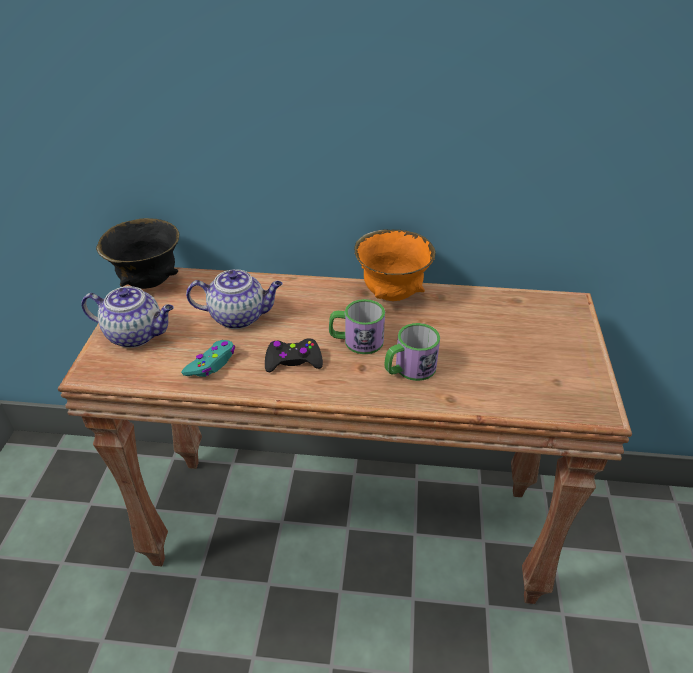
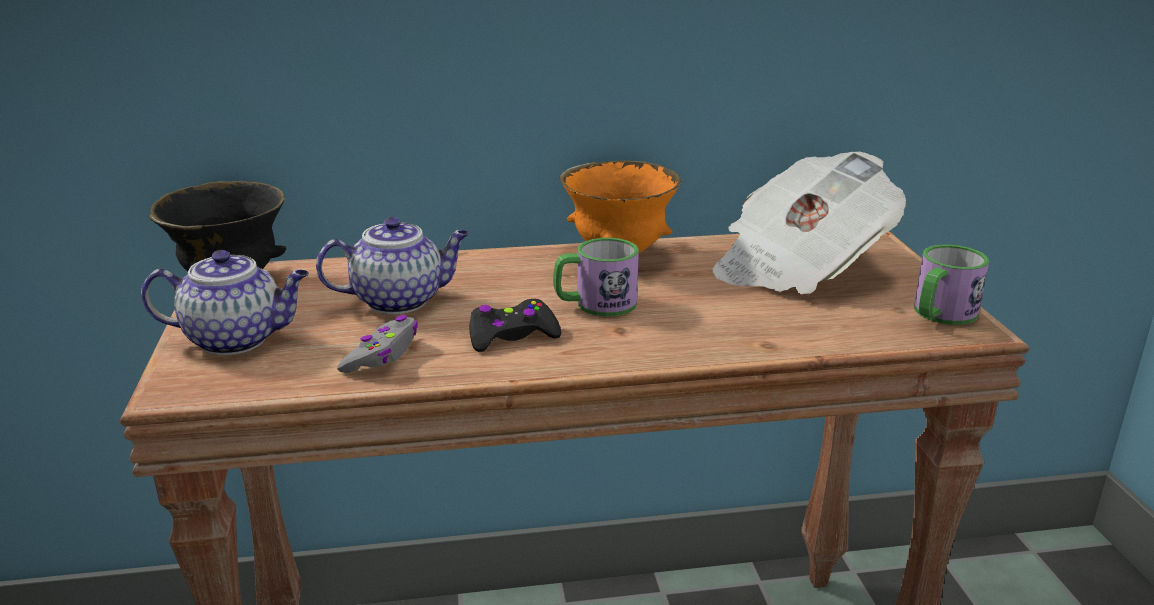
camera: 15 degrees left, 15 degrees down
(212, 364) = (382, 355): turquoise game controller -> grey game controller
(409, 369) = (690, 323): mug -> mug (940, 315)
(506, 327) = (798, 267): none -> newspaper

